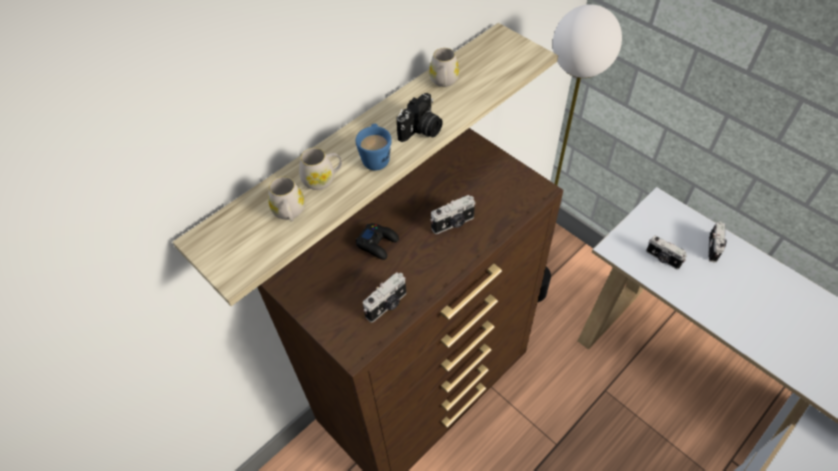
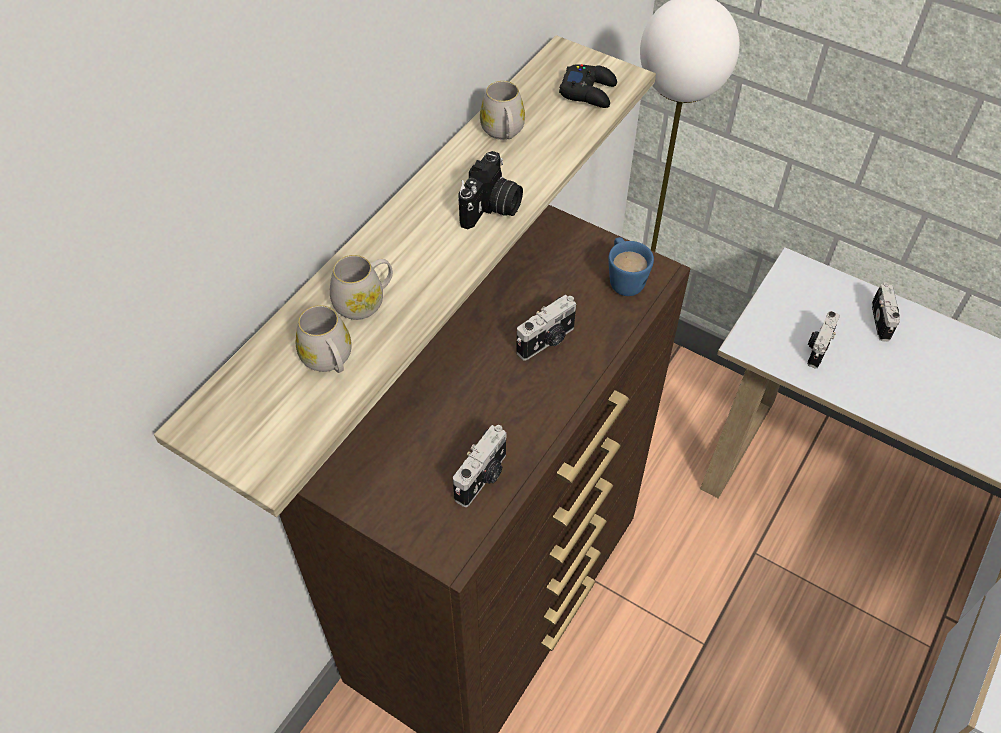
camera: 15 degrees left, 0 degrees up
(376, 157) = (436, 257): blue mug -> blue mug (624, 279)
(378, 243) = (443, 388): black game controller -> black game controller (588, 92)
(662, 259) = (817, 348): camera -> camera turned 90 degrees clockwise

